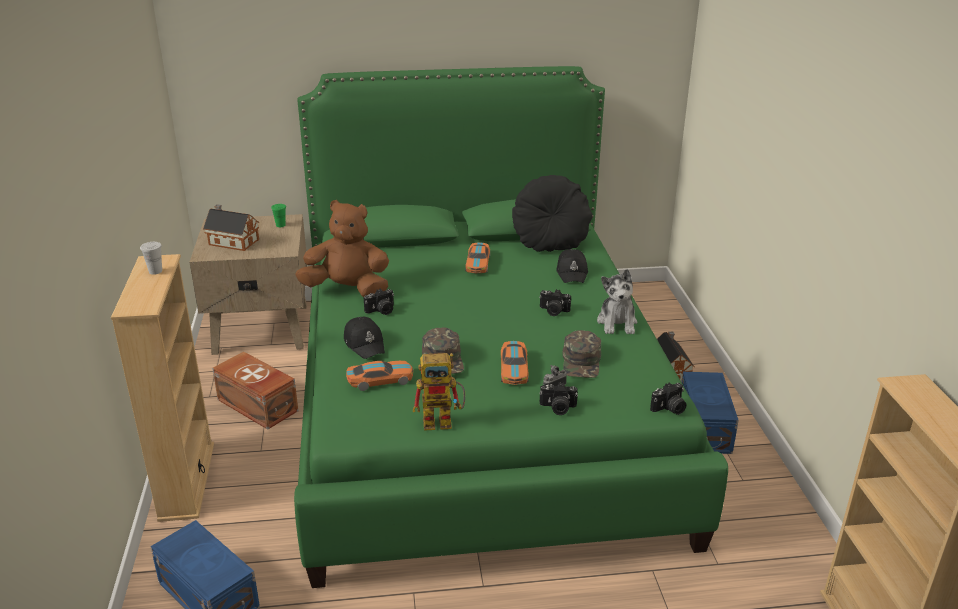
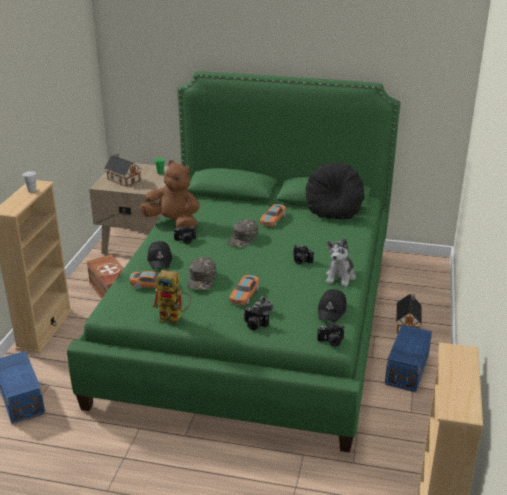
camera: 20 degrees right, 0 degrees up
(572, 272) = (335, 236): black cap -> black cap (332, 310)
(582, 362) = (294, 298): green cap -> green cap (243, 238)

